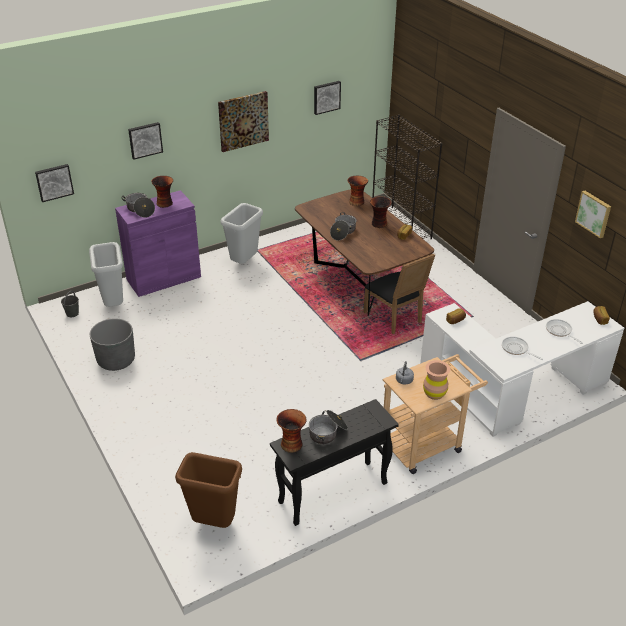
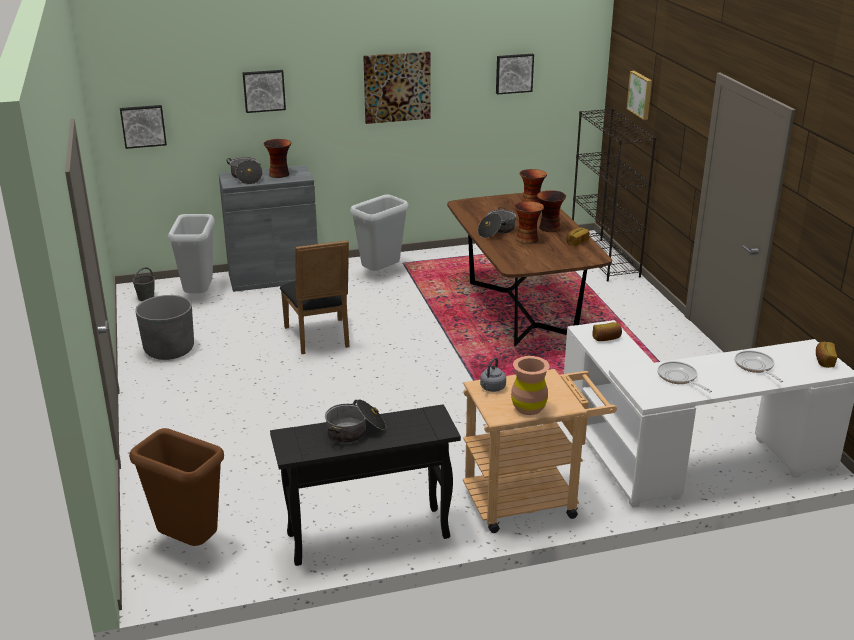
camera: 15 degrees right, 10 degrees down
(163, 278) = (273, 277): purple cabinet -> grey cabinet
(291, 444) = (298, 435): vase -> vase (527, 239)
(395, 318) = (551, 354): black chair -> black chair (320, 338)
(594, 213) = (827, 204): picture -> picture (641, 94)

